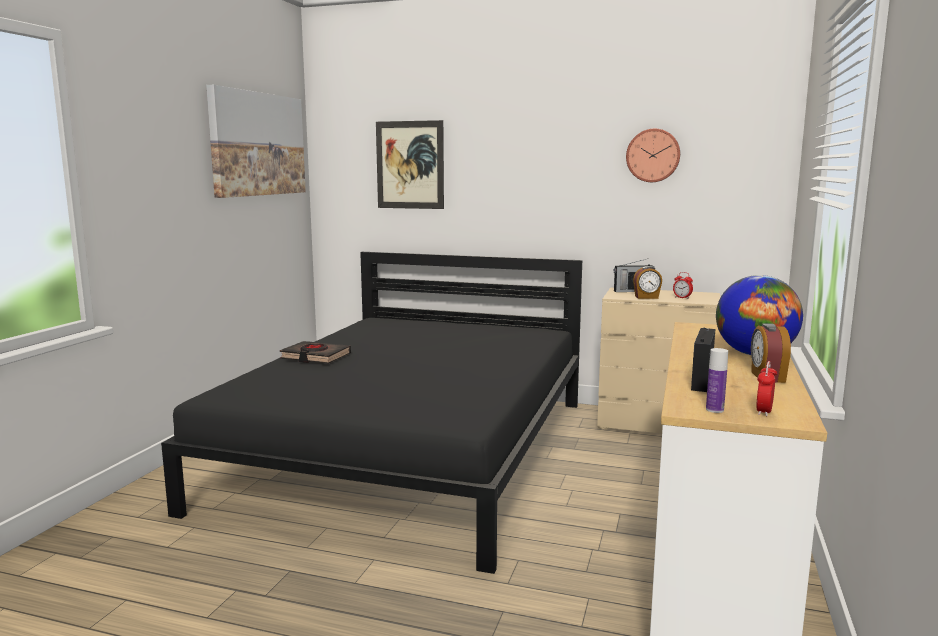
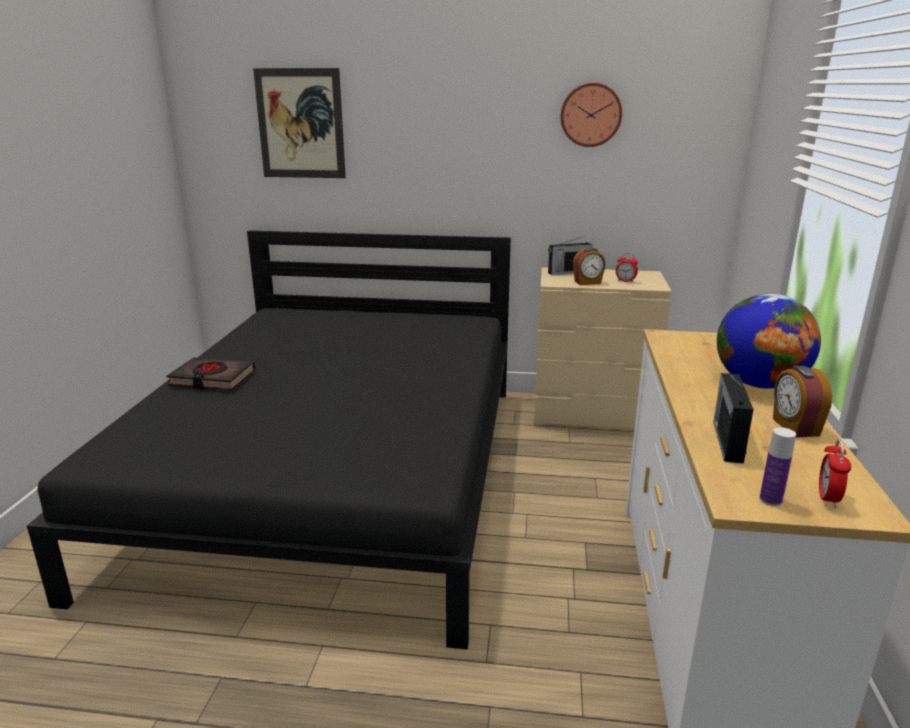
camera: 10 degrees left, 10 degrees up
(257, 144) = (102, 102): picture -> none

